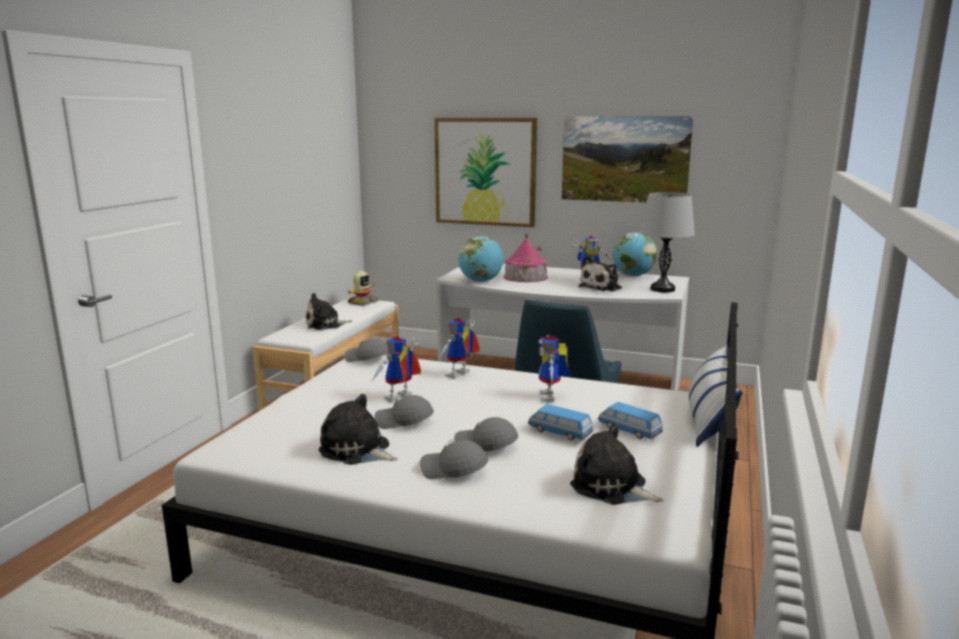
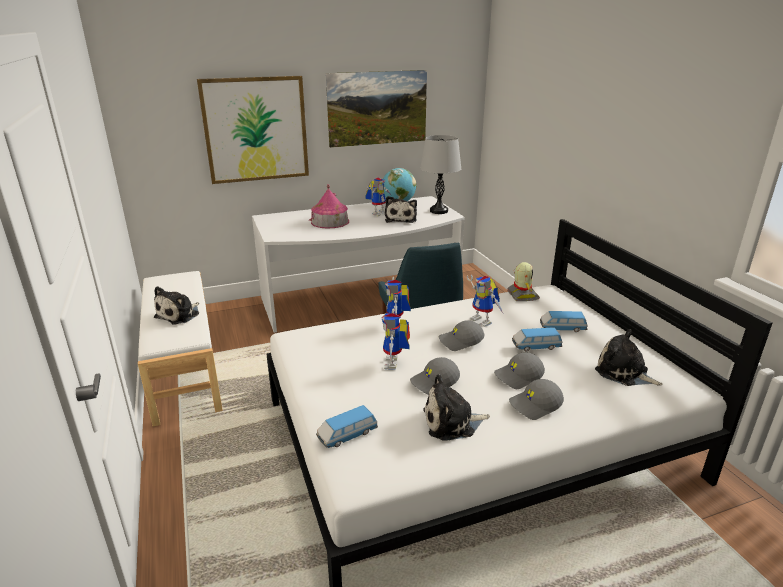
camera: 40 degrees left, 10 degrees up
(269, 425) = (347, 435): none -> toy car
(362, 302) = (170, 279): toy robot -> toy robot (522, 295)
(367, 359) = (301, 337): grey cap -> grey cap (461, 341)
(481, 281) = (306, 235): globe -> none
(612, 487) = (624, 373): plush toy -> plush toy turned 45 degrees clockwise
(708, 418) = (579, 302): pillow -> none

